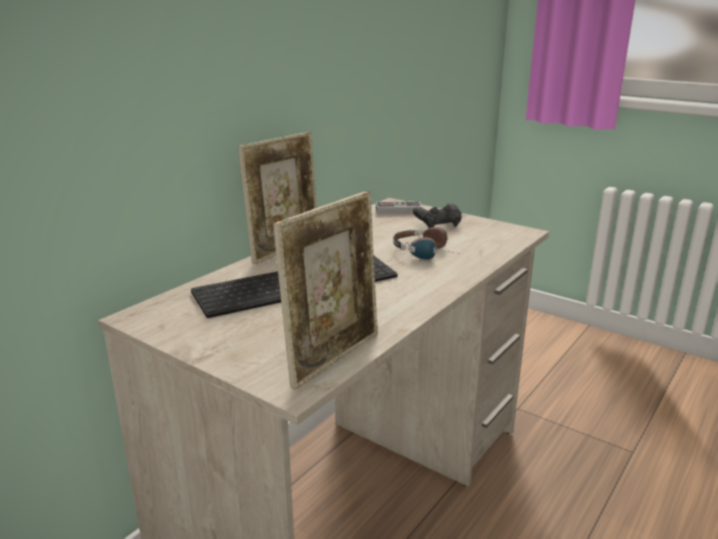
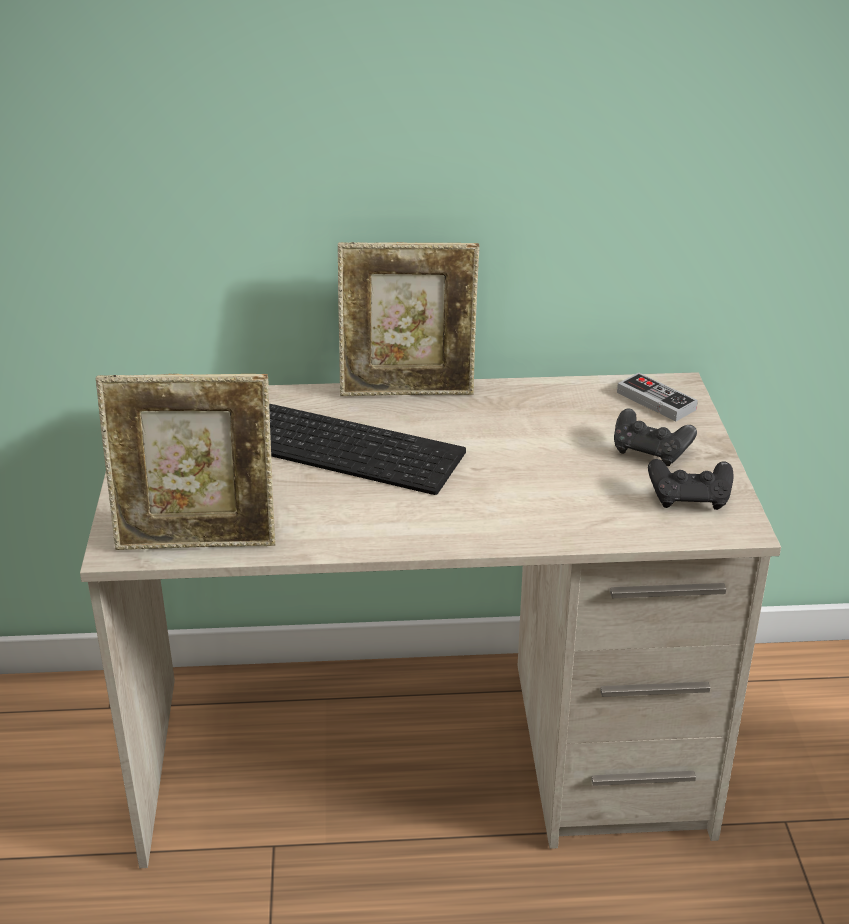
camera: 50 degrees right, 10 degrees up
(429, 252) = (542, 485): headphones -> none
(488, 232) = (689, 499): none -> black game controller

